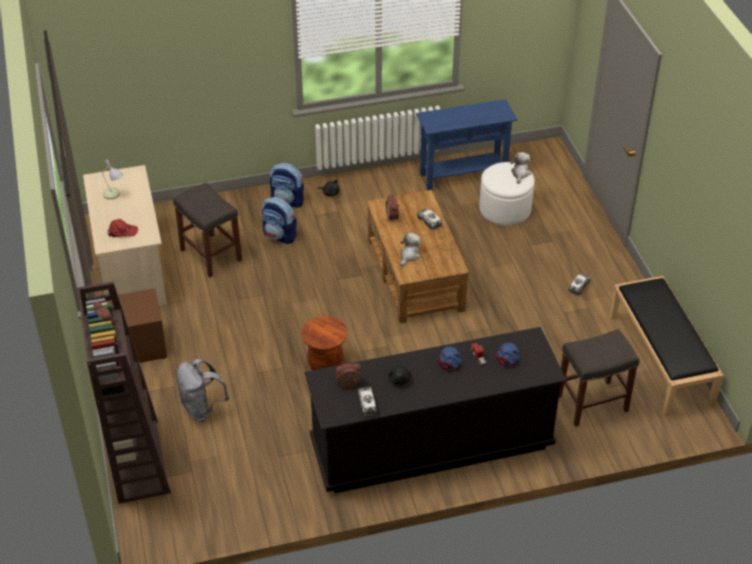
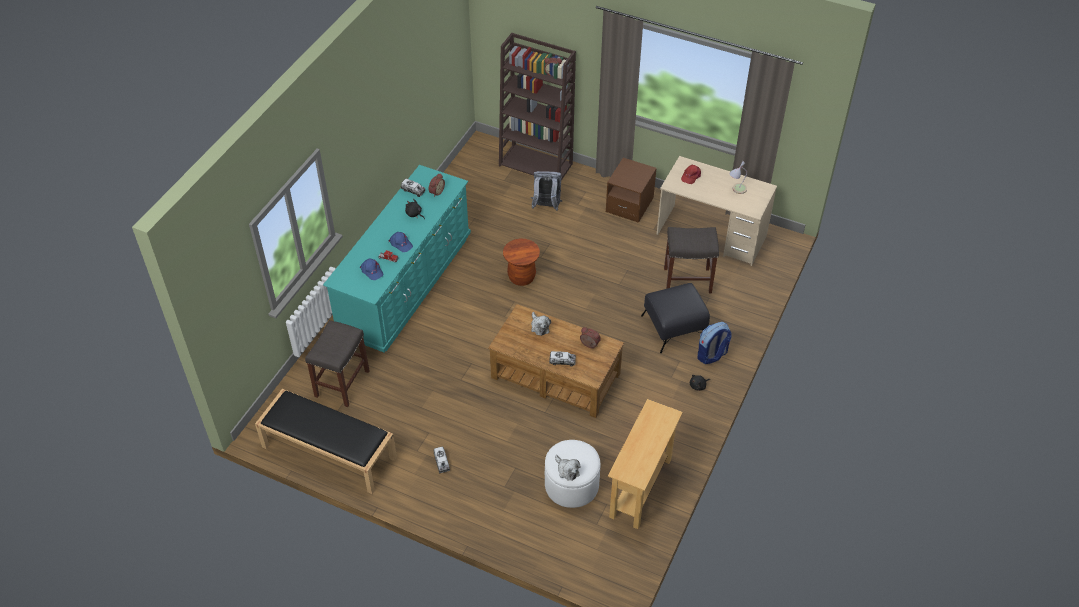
camera: 130 degrees right, 5 degrees up
(280, 236) = (673, 327): backpack -> black ottoman
(431, 444) = (405, 285): black dresser -> turquoise dresser
(463, 175) = (640, 488): blue console table -> beige console table

